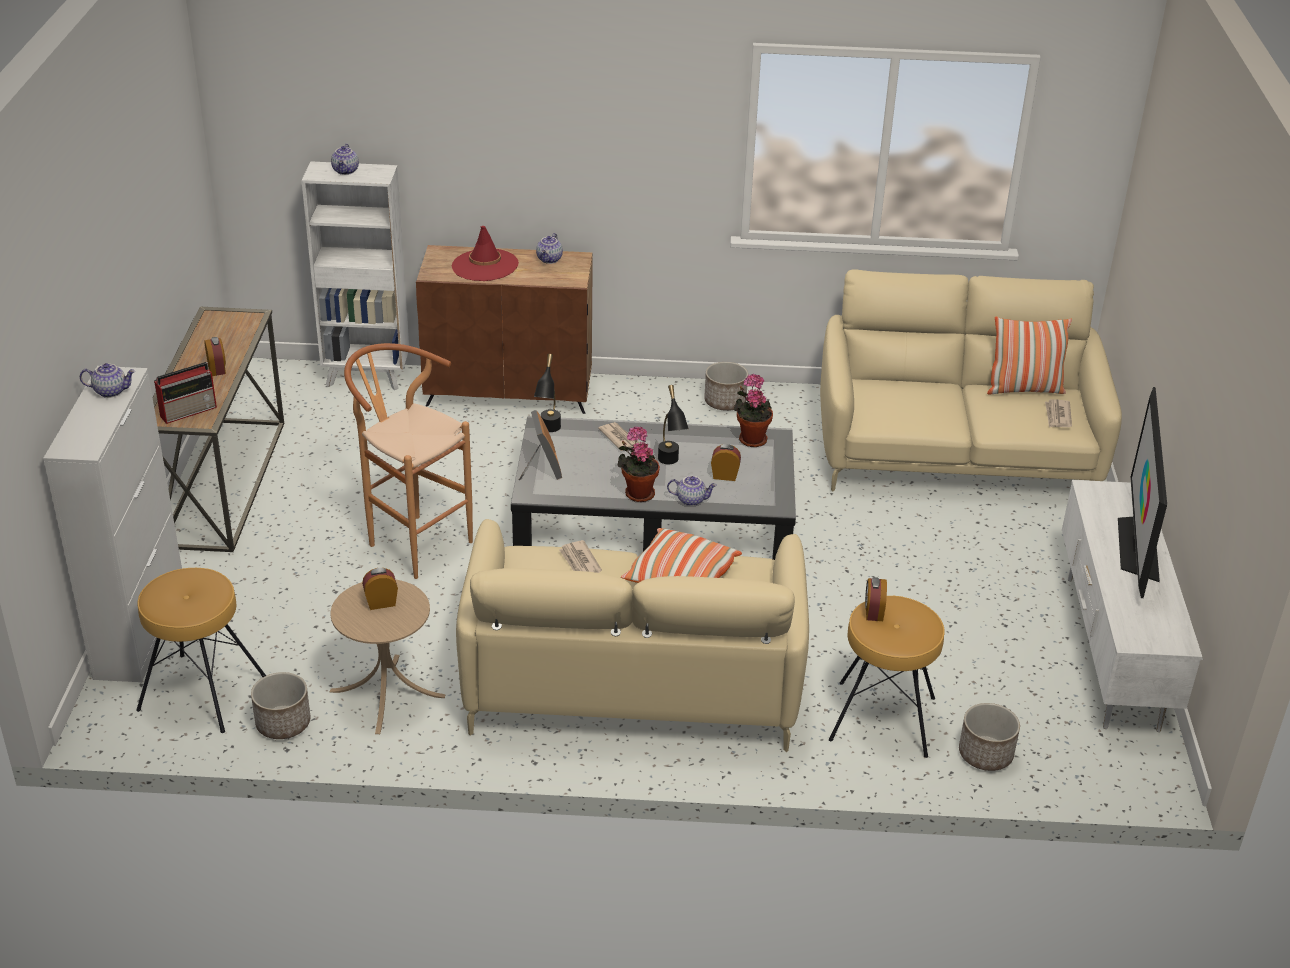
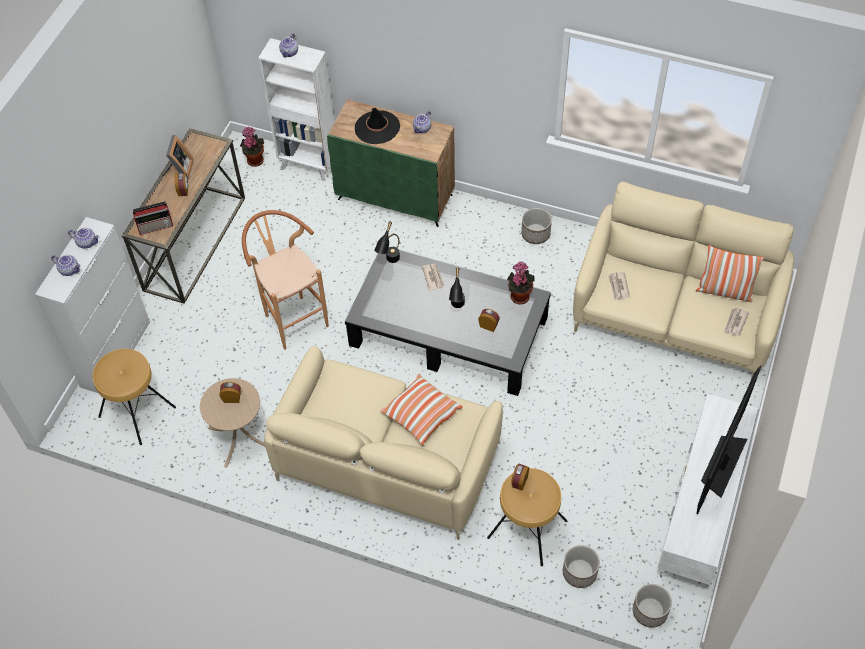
camera: 20 degrees right, 20 degrees up
(283, 723) = (175, 446): planter -> planter (649, 611)
(485, 266) = (377, 127): red hat -> black hat
(510, 392) = (396, 197): brown cabinet -> green cabinet
(541, 470) = (373, 295): picture frame -> picture frame (180, 170)
(580, 562) = (364, 387): newspaper -> newspaper (618, 287)
(637, 493) = (426, 329): potted plant -> potted plant (254, 159)
(691, 500) = (458, 342): teapot -> teapot (70, 269)

